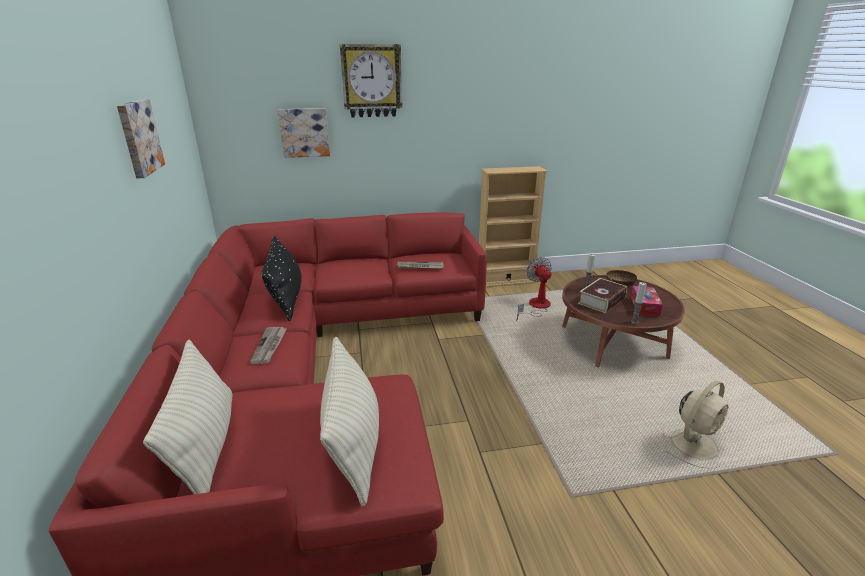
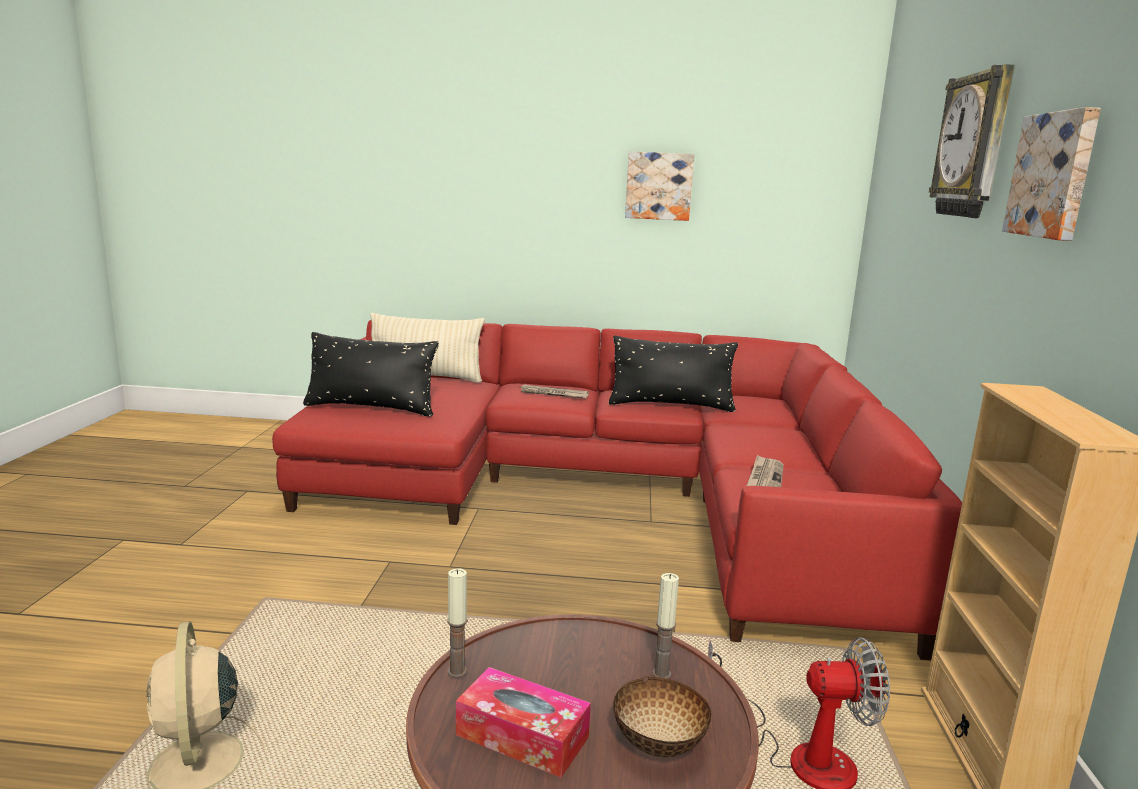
camera: 105 degrees right, 10 degrees down
(304, 132) = (910, 234): picture -> picture (1054, 175)
(353, 443) = (371, 408): beige pillow -> black pillow
(601, 301) = (587, 672): book -> none

